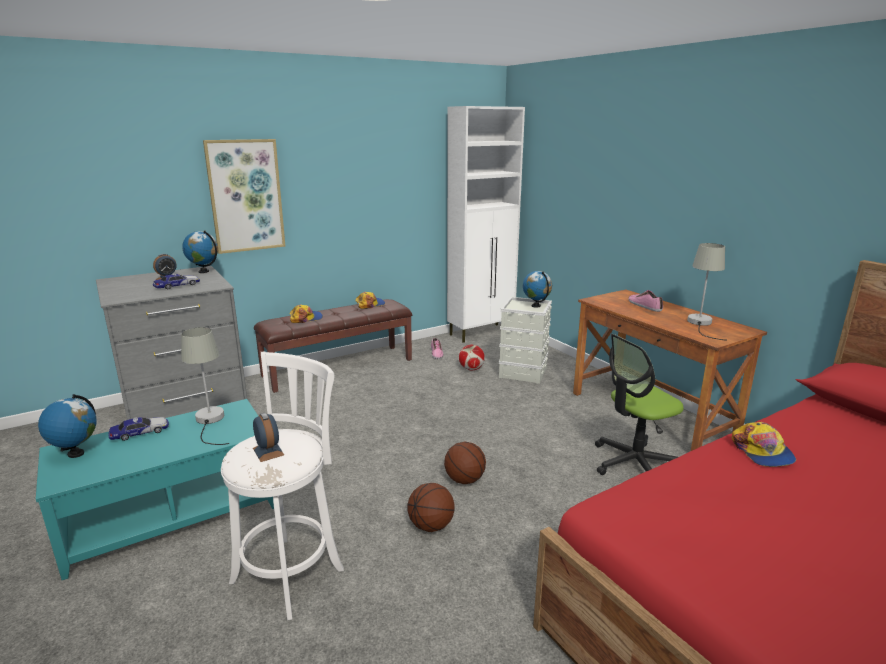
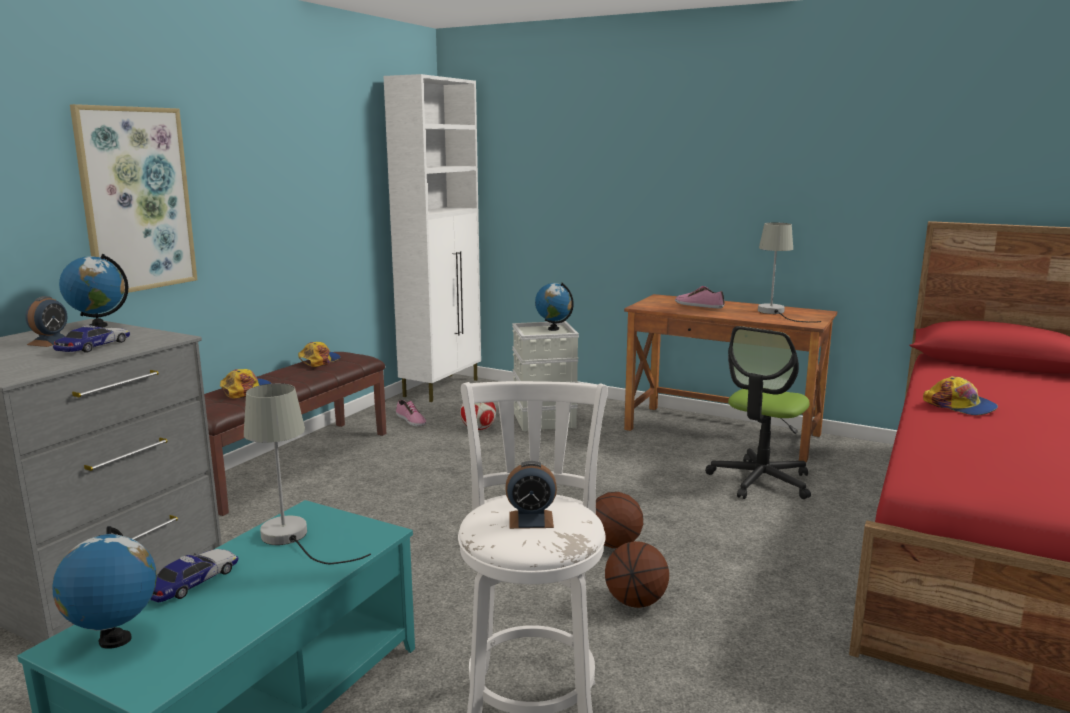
camera: 30 degrees left, 5 degrees down
(268, 451) = (531, 520): alarm clock -> alarm clock turned 150 degrees clockwise

